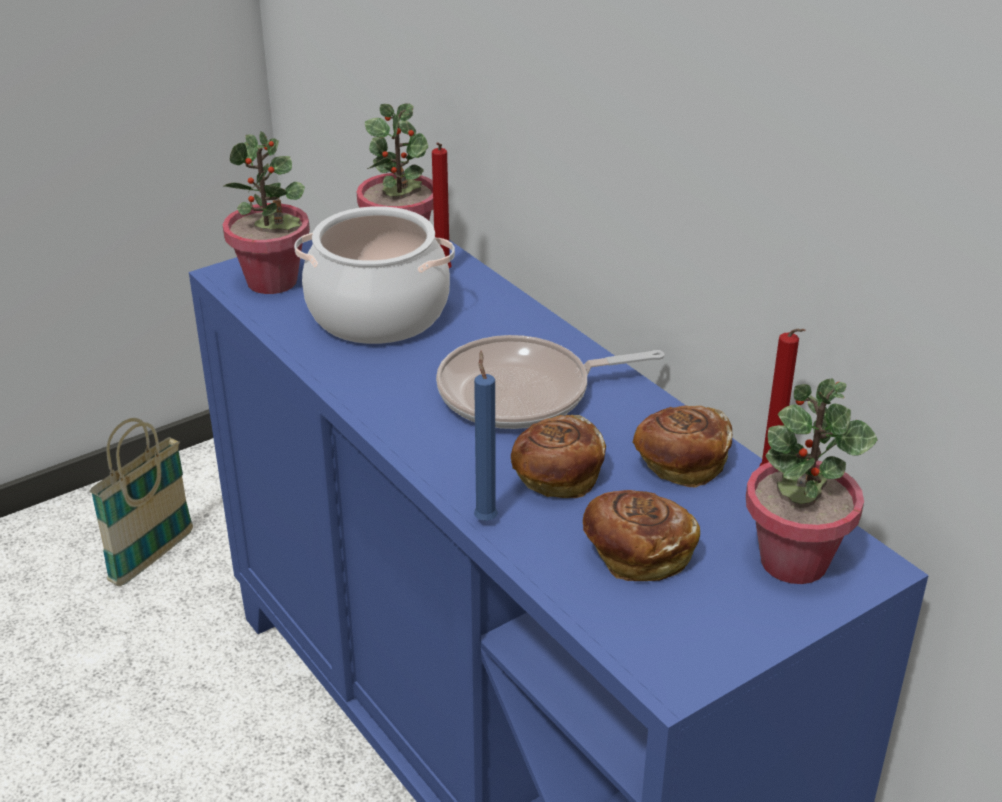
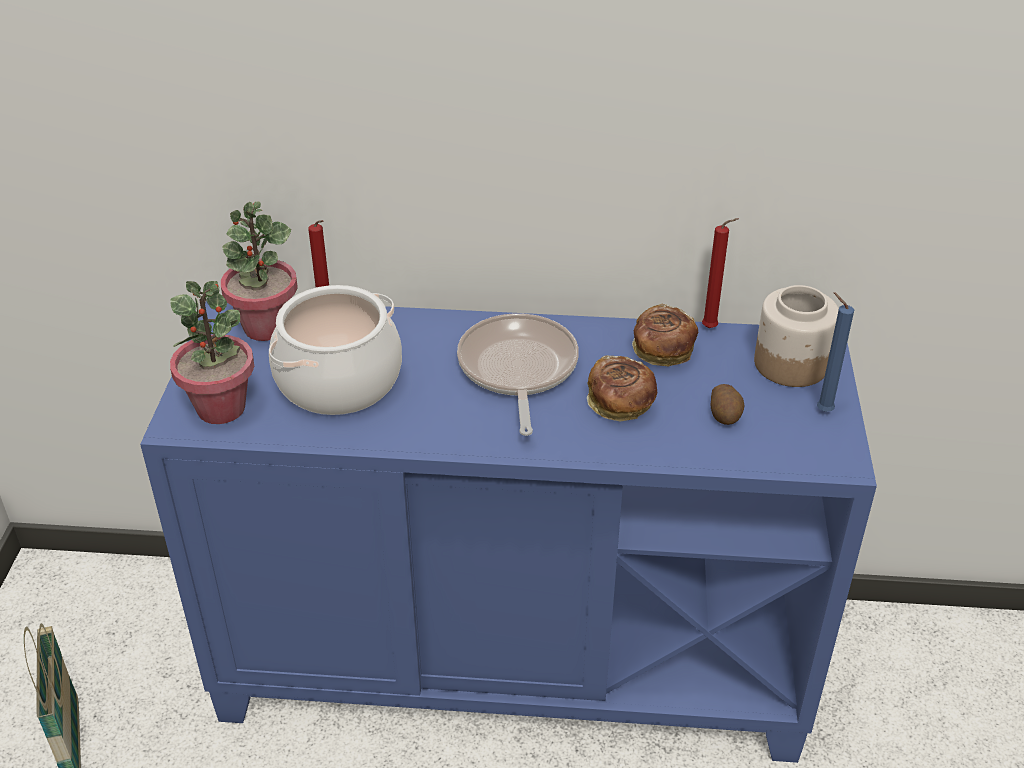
camera: 50 degrees left, 5 degrees up
(485, 518) = (628, 455): blue candle -> blue candle (821, 410)
(523, 393) = (517, 370): frying pan -> frying pan turned 150 degrees clockwise
(636, 554) = (725, 415): bread -> potato
(793, 561) = (789, 364): potted plant -> jar

